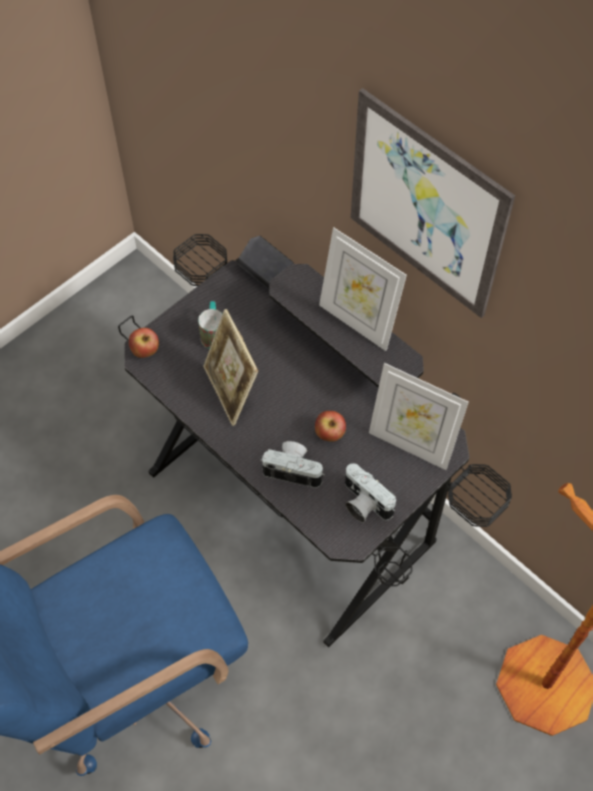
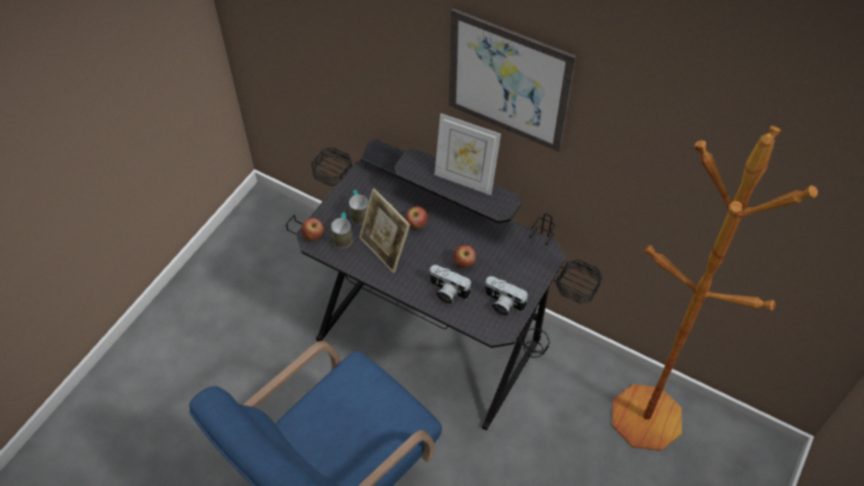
camera: 15 degrees left, 5 degrees down
(183, 360) = (343, 237): none -> mug
(284, 366) = (416, 225): none -> apple
(294, 469) = (447, 292): camera -> camera turned 150 degrees counterclockwise
(411, 444) = (522, 257): picture frame -> none

